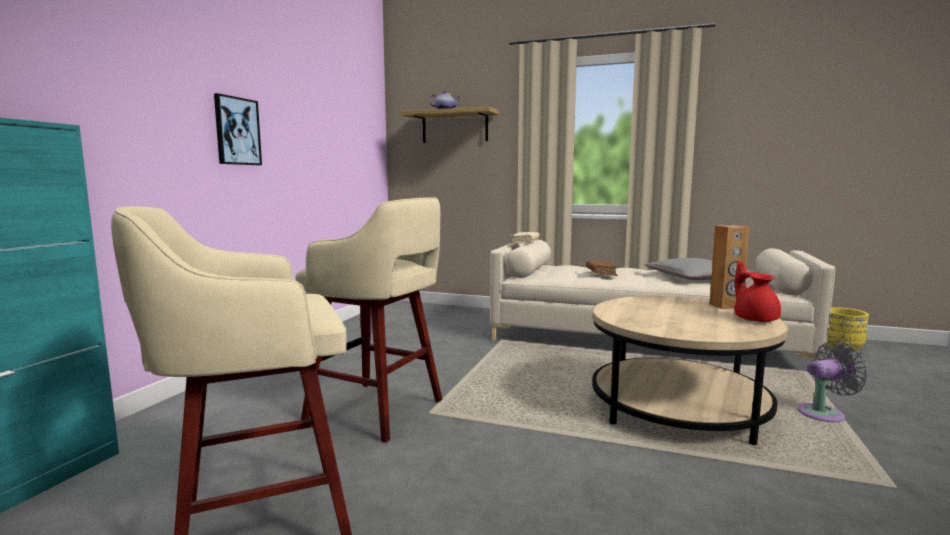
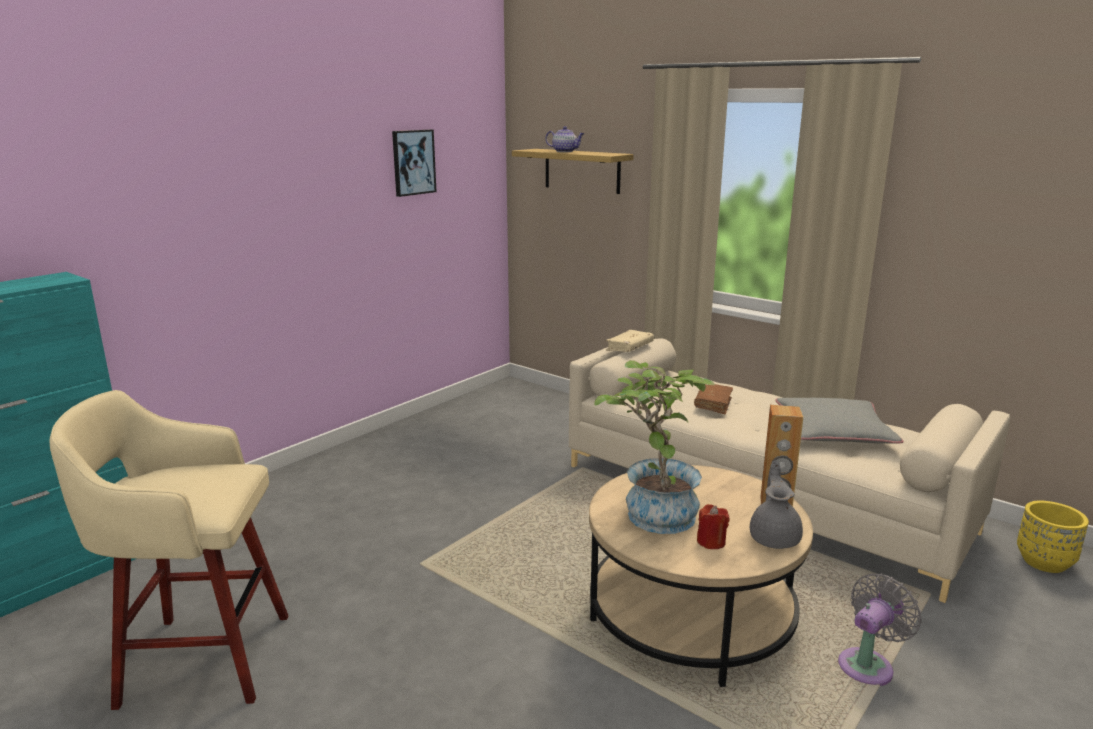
camera: 20 degrees right, 10 degrees up
(237, 131) = (281, 220): picture -> picture (413, 162)
(378, 411) = (376, 550): beige stool -> none
(651, 317) = (652, 511): none -> potted plant
(718, 325) = (711, 542): none -> red candle
(754, 319) = (774, 538): red teapot -> grey teapot
(824, 414) = (868, 664): grey fan -> grey fan turned 45 degrees counterclockwise

